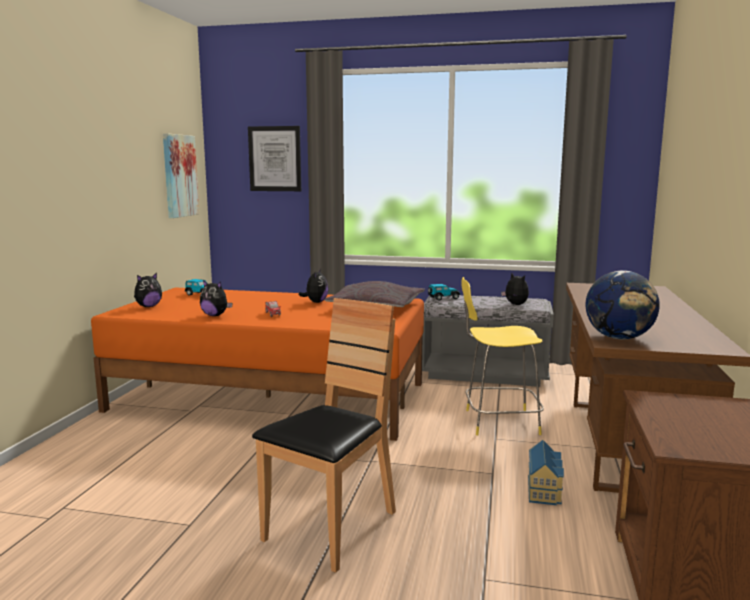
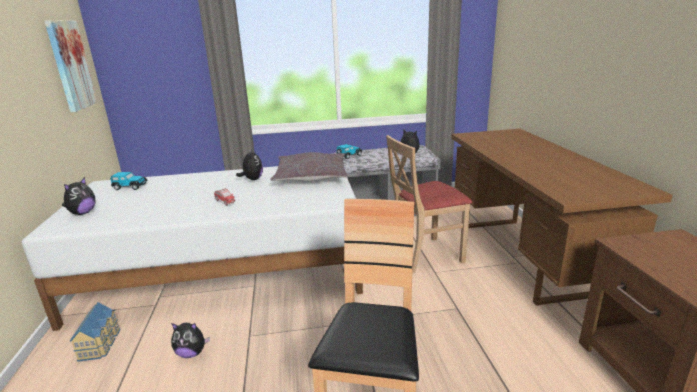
camera: 20 degrees left, 10 degrees up
(215, 315) = (167, 213): plush toy -> plush toy (192, 353)
(270, 396) = (223, 270): orange bed -> white bed
(275, 159) = (167, 40): picture -> none
(498, 422) = (425, 255): yellow stool -> beige chair
(545, 490) = (504, 314): toy house -> toy house (101, 343)
(619, 338) = (566, 191): globe -> none

